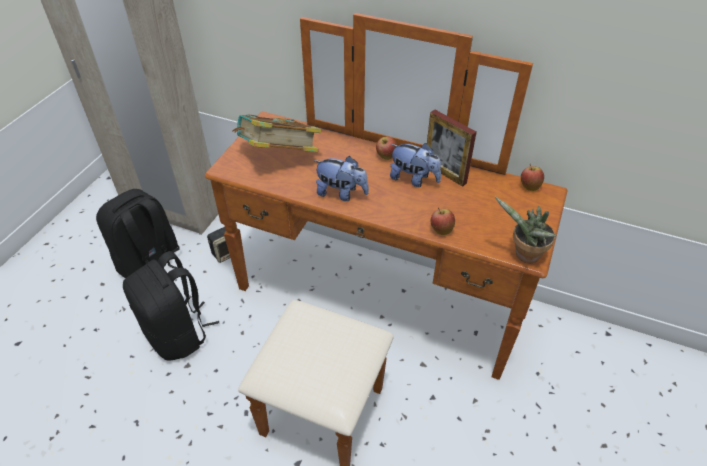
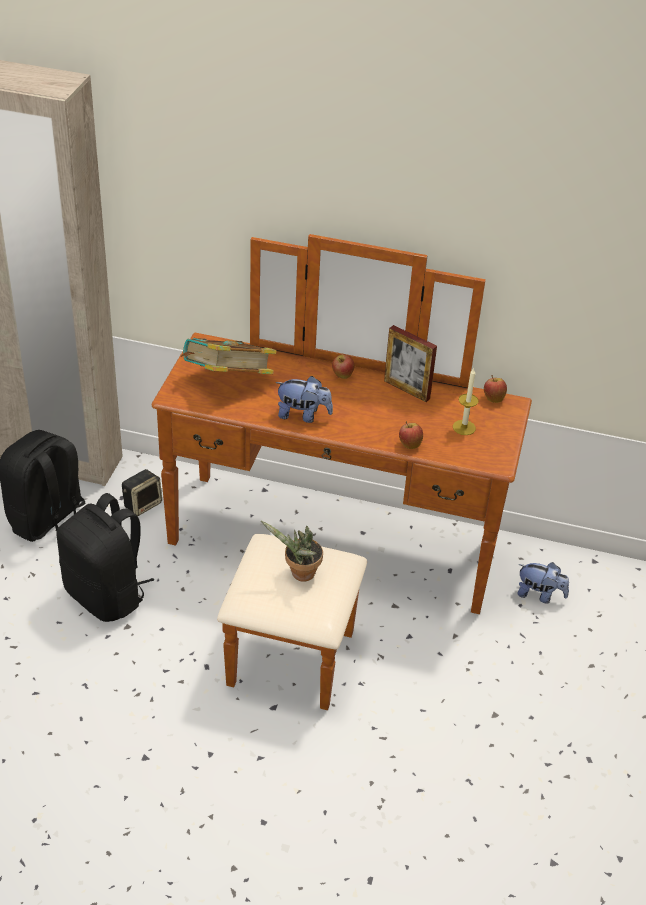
camera: 10 degrees left, 5 degrees down
(413, 179) = (375, 397): plush toy -> plush toy (539, 595)
(498, 215) = (464, 427): none -> candle
(523, 255) = (491, 463): potted plant -> potted plant (299, 574)

